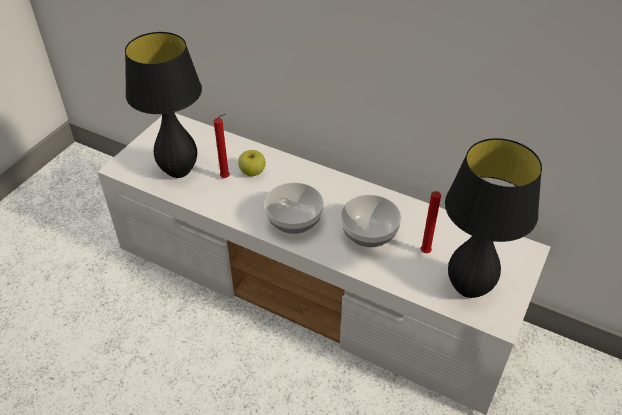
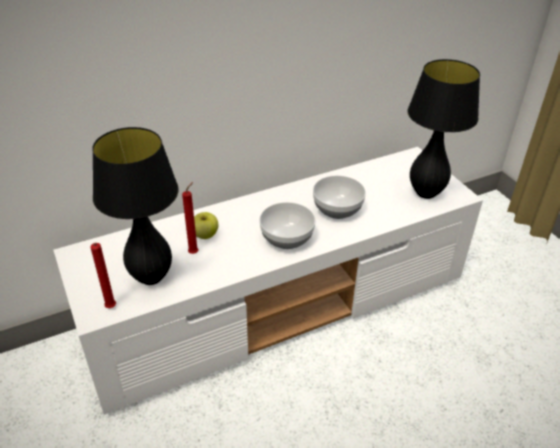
camera: 55 degrees left, 5 degrees down
(424, 253) = (378, 195): red candle -> red candle (111, 308)

